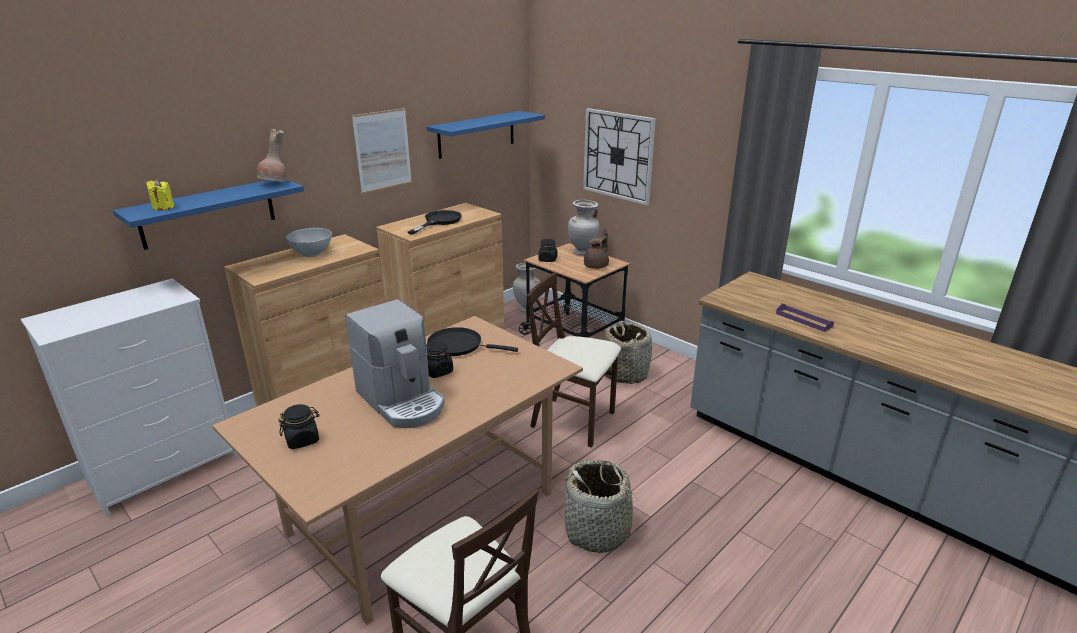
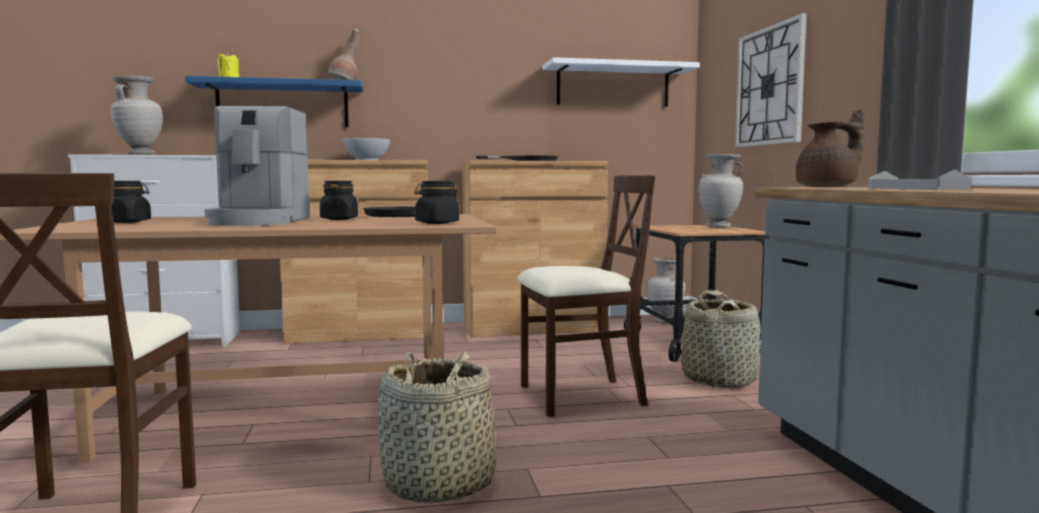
camera: 35 degrees right, 20 degrees down
(104, 316) = (139, 154): none -> beige vase
(383, 150) = (483, 81): picture -> none
(476, 134) = (613, 86): blue shelf -> white shelf
(547, 259) = (662, 226): black jar -> black jar (437, 223)
(573, 420) = (580, 396): beige chair -> beige chair turned 105 degrees clockwise
(597, 266) = (719, 230): brown teapot -> brown teapot (829, 187)
(803, 320) = (915, 189): purple tray -> grey tray

